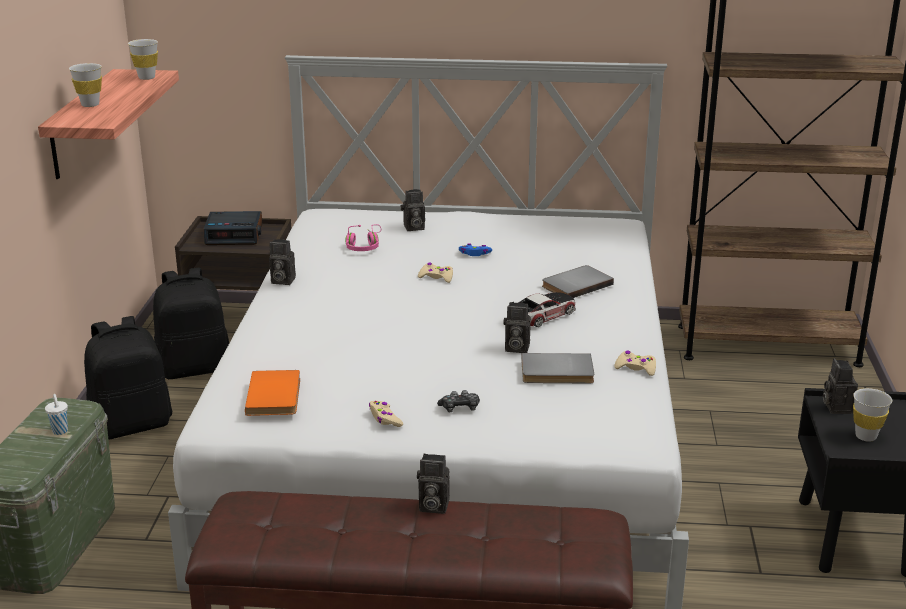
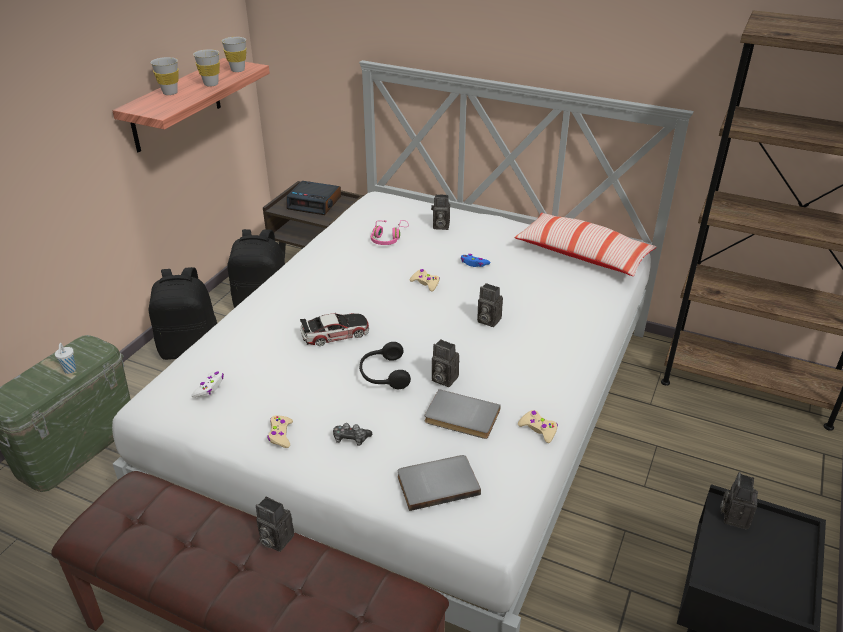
camera: 20 degrees right, 10 degrees up
(276, 396) = (209, 388): orange book -> white game controller
(281, 281) = (300, 262): camera -> camera (487, 320)
(453, 354) = (383, 374): none -> black headphones
(542, 315) = (488, 346): toy car -> toy car (335, 333)
(575, 284) = (540, 316): grey book -> grey book (437, 483)
(581, 231) = (582, 255): none -> pillow
(866, 436) = (746, 564): white cup -> white cup (211, 84)

